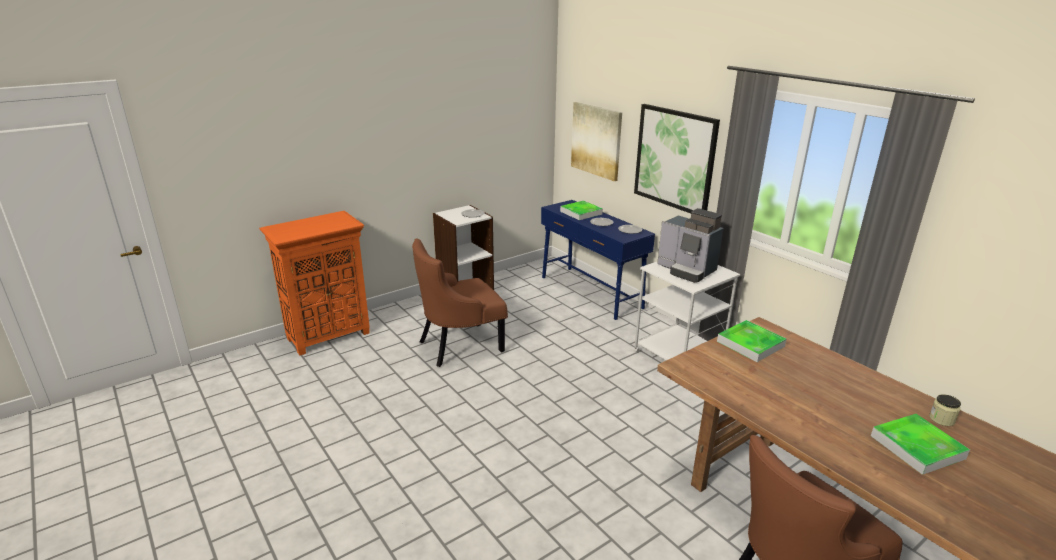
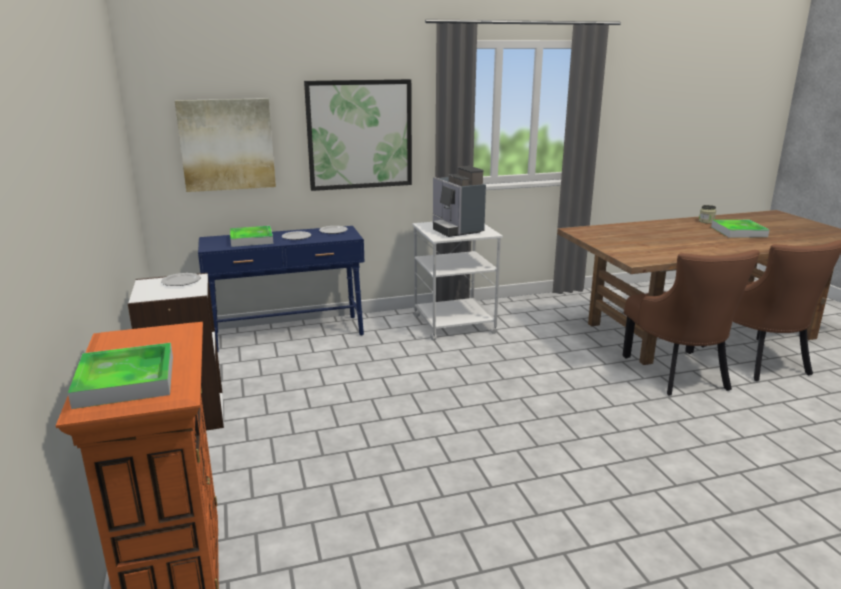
camera: 70 degrees left, 5 degrees down
(461, 345) = (335, 441): brown chair -> brown chair (675, 372)
(687, 270) = (456, 229): coffee machine -> coffee machine turned 90 degrees clockwise
(750, 344) = (603, 238): tray -> tray (126, 381)

